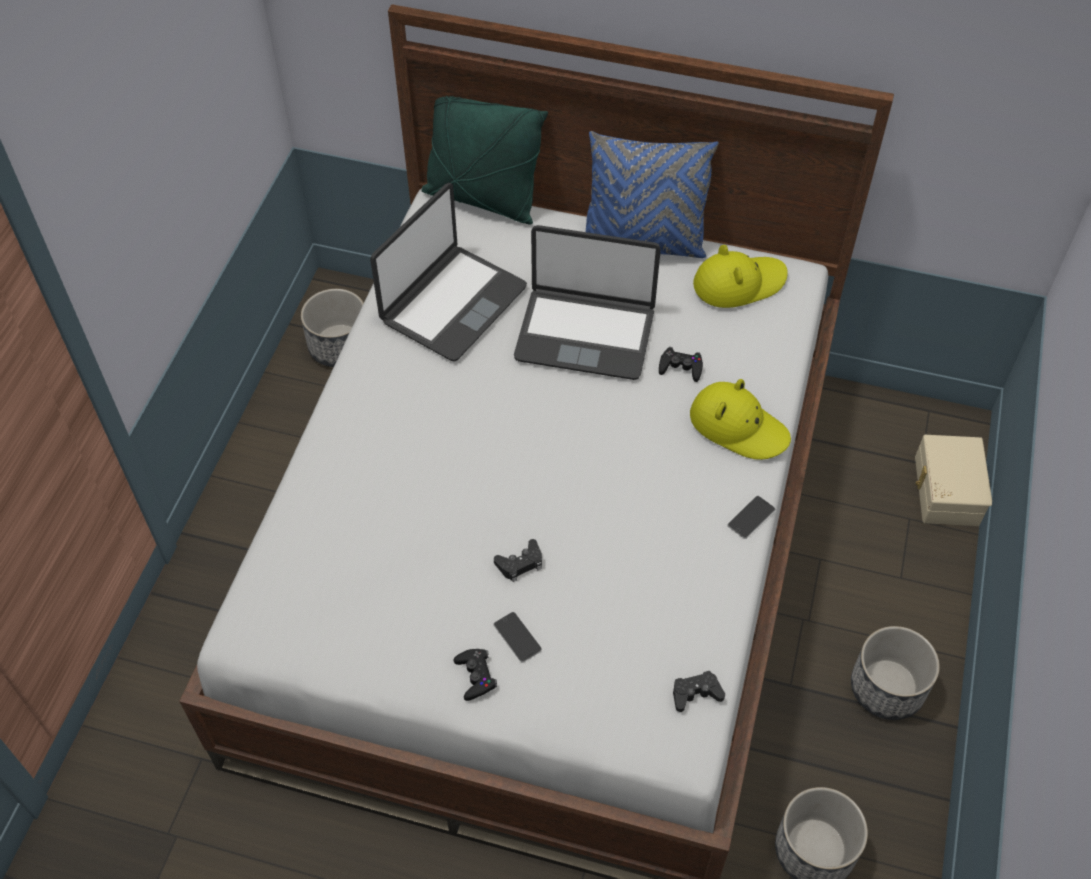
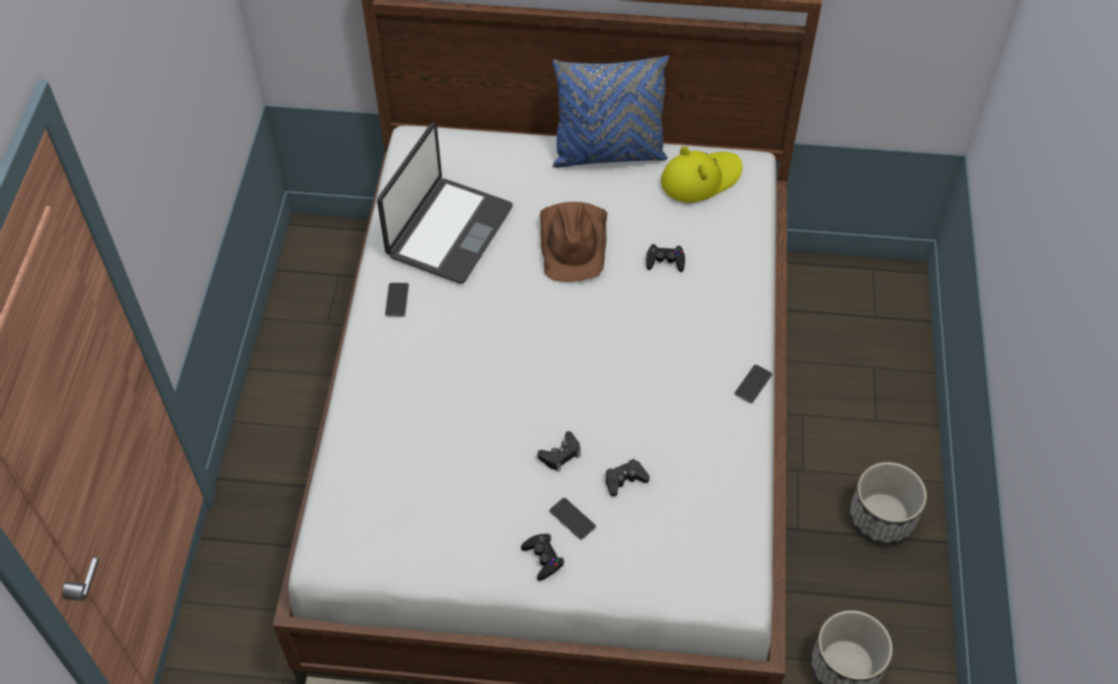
camera: 10 degrees left, 0 degrees up
(340, 346) = (328, 284): planter -> none
(381, 369) = (397, 300): none -> phone
(482, 199) = (454, 131): green pillow -> none
(585, 333) = (574, 242): laptop -> brown hat
(695, 693) = (736, 542): black game controller -> black game controller (625, 480)
(738, 426) = (726, 306): yellow hat -> none
(945, 490) = (900, 338): beige storage box -> none

